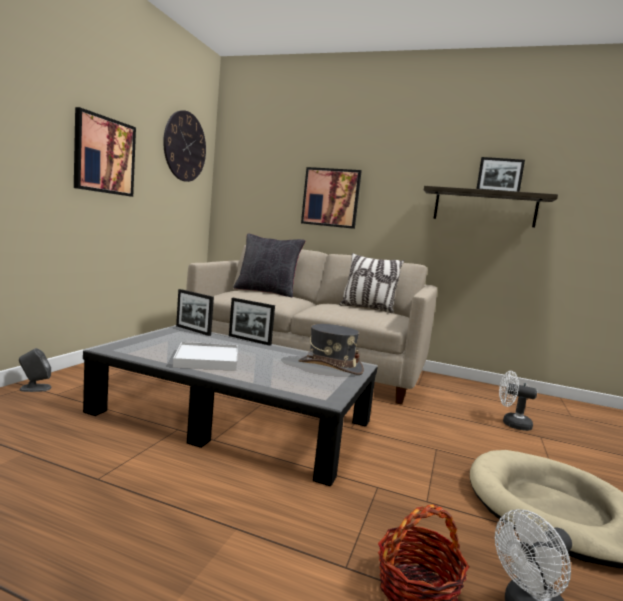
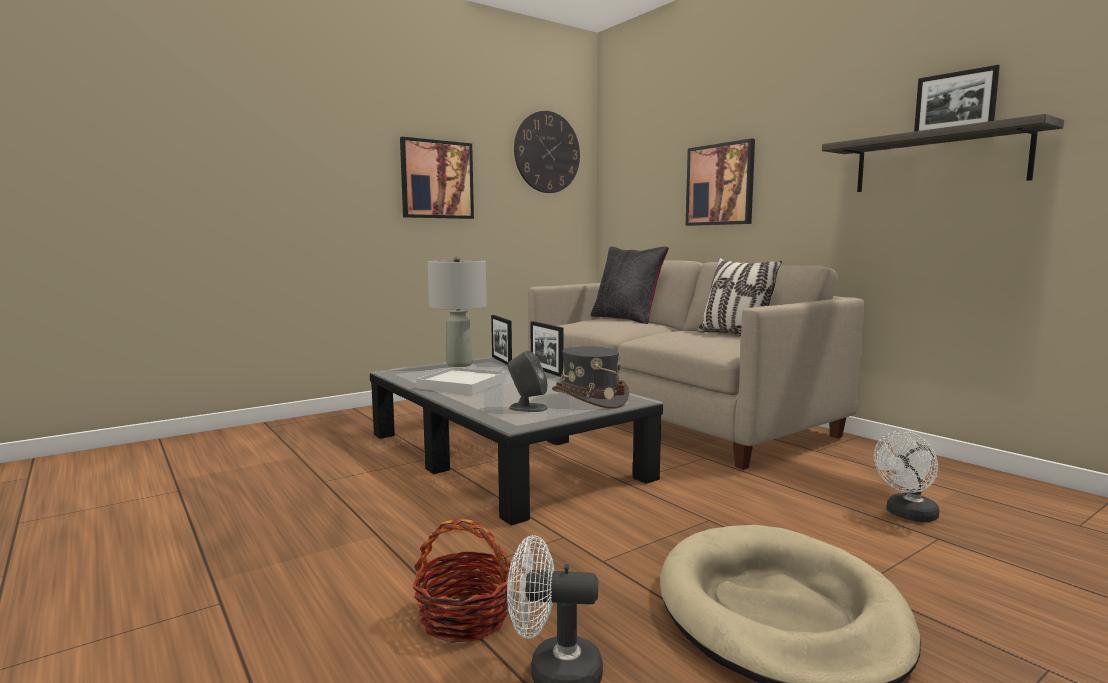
camera: 35 degrees right, 0 degrees up
(35, 388) = (362, 413): grey speaker -> grey speaker (527, 408)
(162, 336) = (459, 364): none -> grey table lamp
(511, 424) = (907, 515): white fan -> white fan turned 90 degrees counterclockwise

